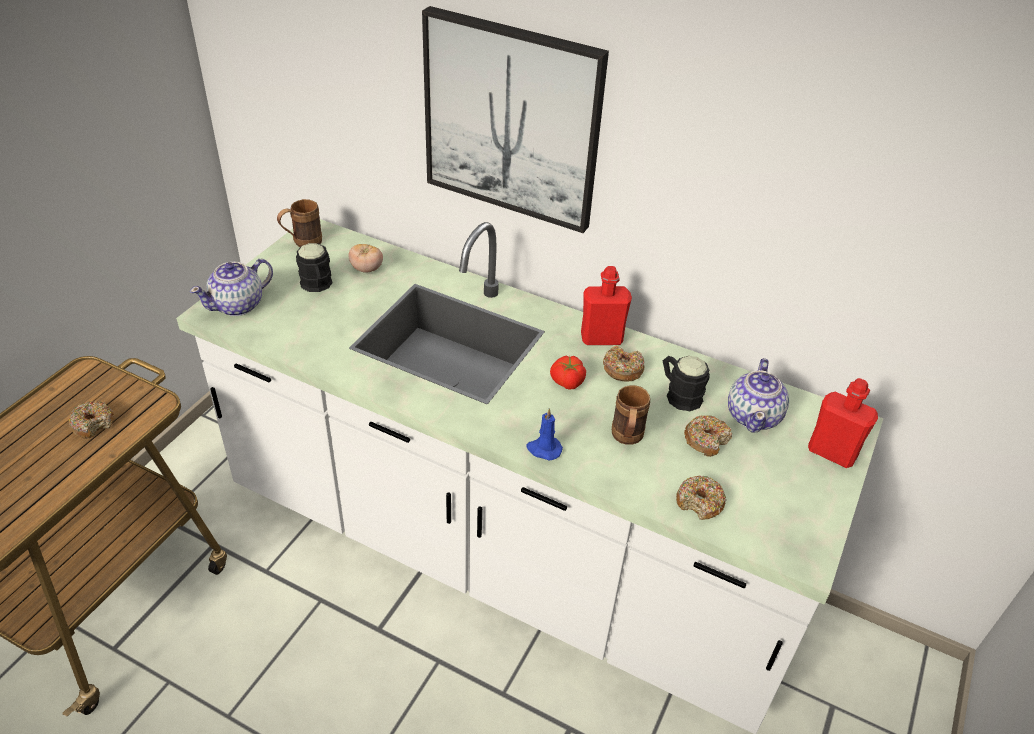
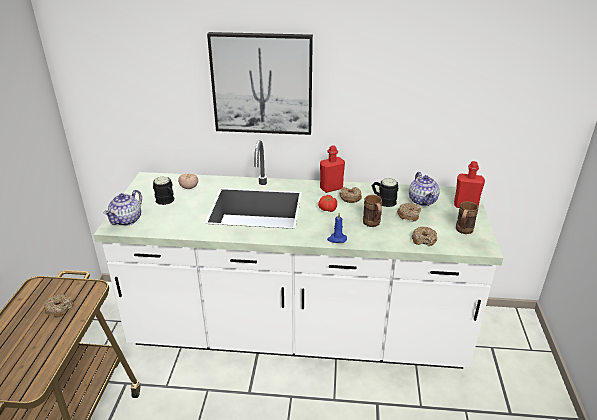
camera: 20 degrees left, 10 degrees down
(302, 243) = (144, 185): brown mug -> brown mug (462, 231)

